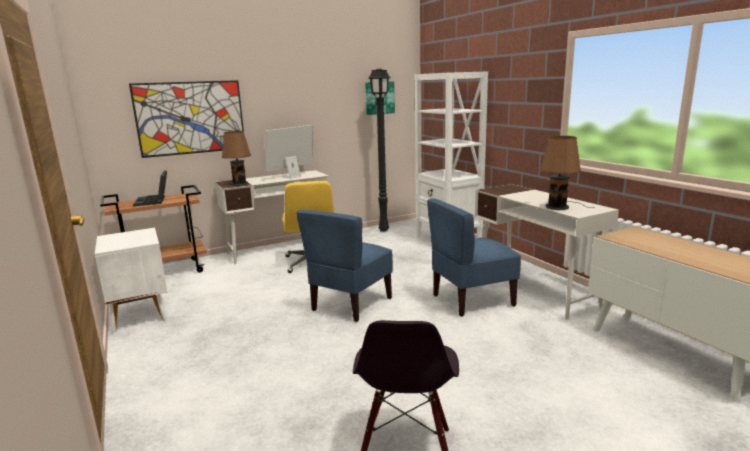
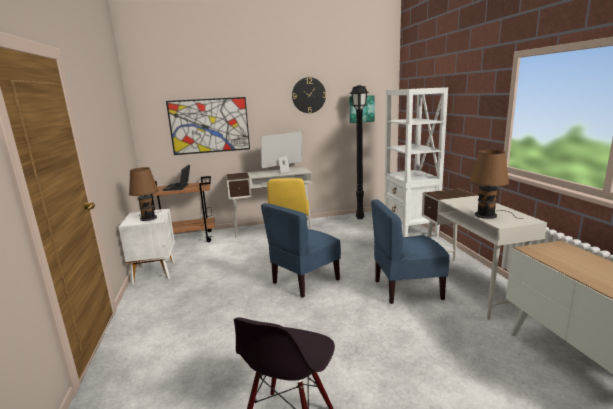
camera: 15 degrees right, 0 degrees up
(238, 183) = (241, 176): brown table lamp -> brown table lamp (148, 218)
(317, 80) = (308, 95): none -> wall clock

